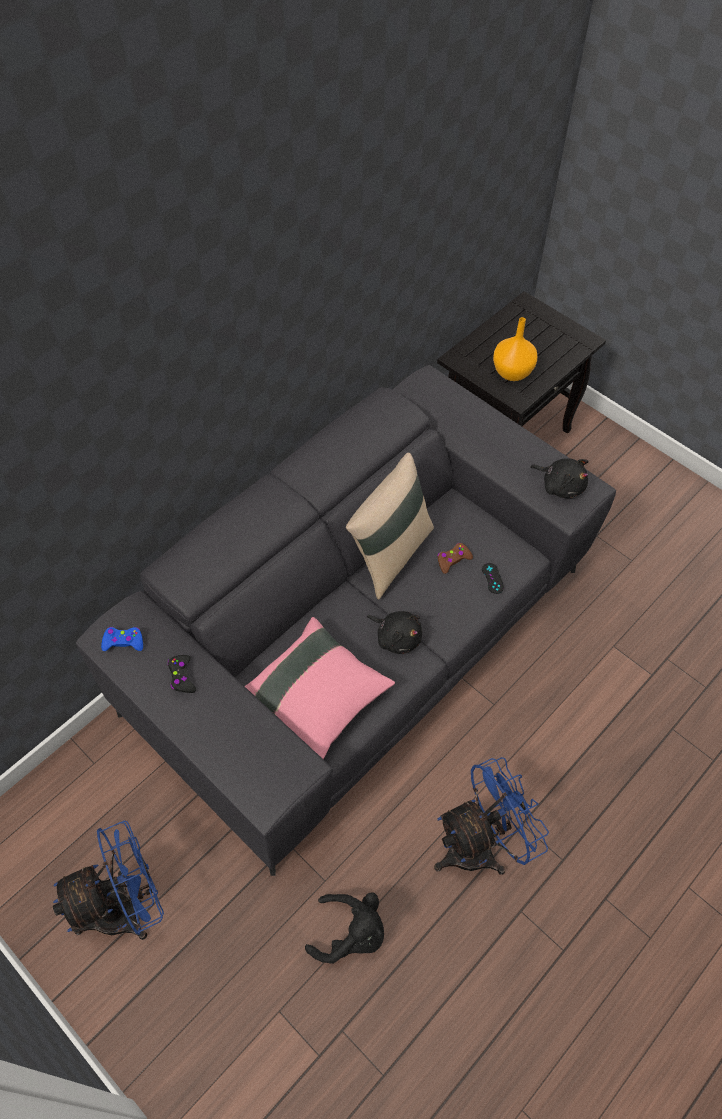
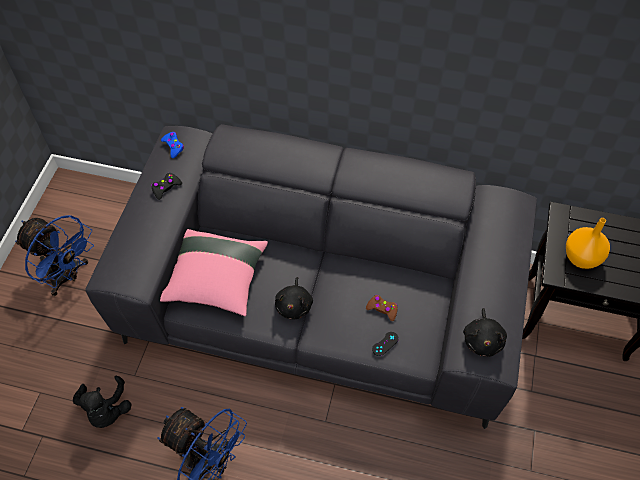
camera: 60 degrees right, 0 degrees up
(390, 554) = (360, 267): beige pillow -> none

